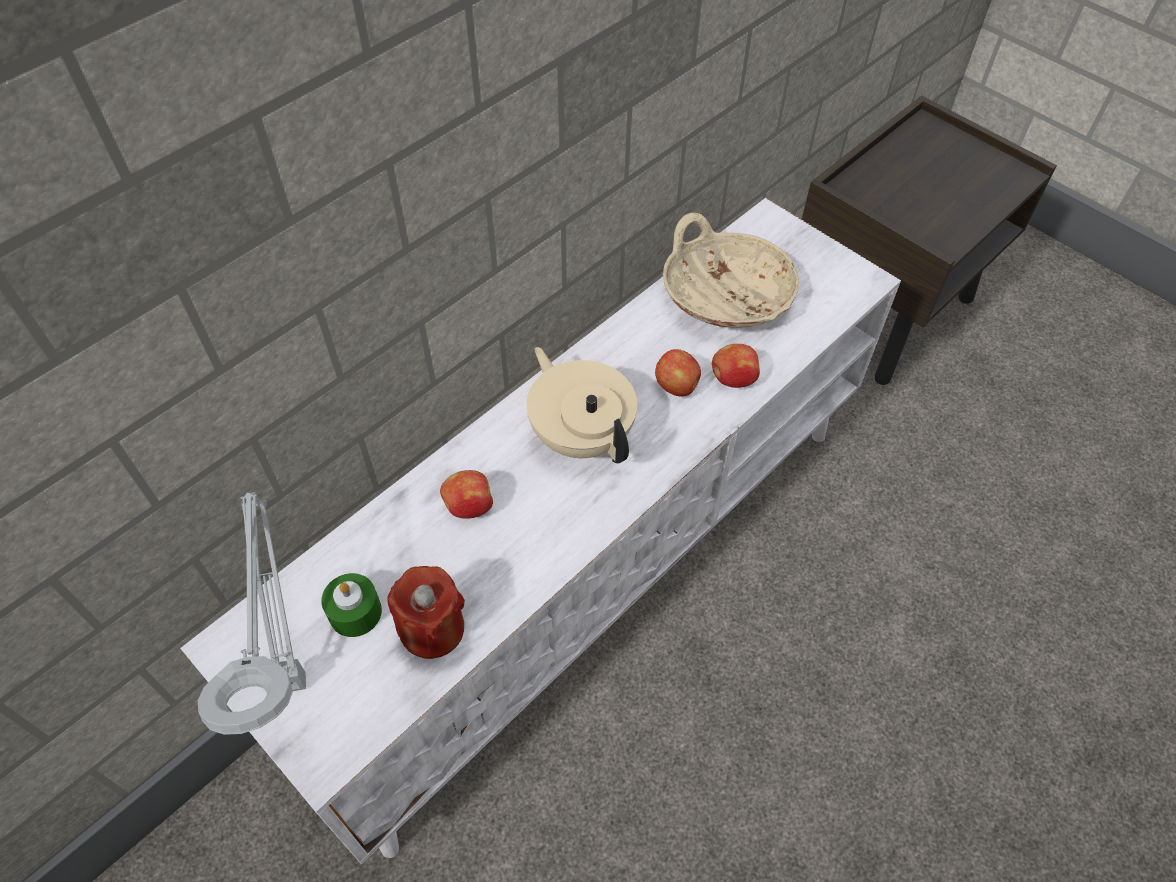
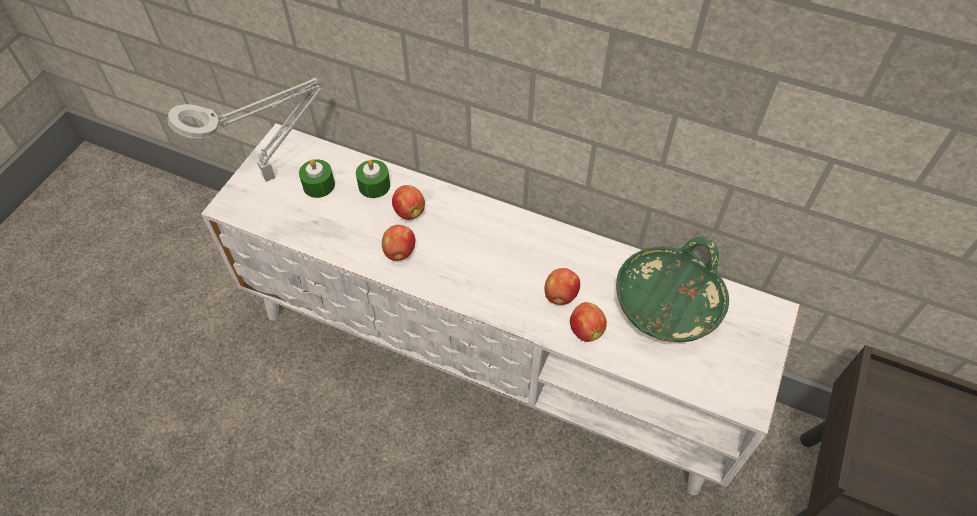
camera: 70 degrees right, 0 degrees up
(397, 537) = (374, 185): none -> green candle
(432, 629) = (319, 224): red candle -> none
(535, 538) = (399, 252): none -> apple
(581, 434) = (491, 252): beige teapot -> none
(724, 294) = (669, 302): beige bowl -> green bowl

